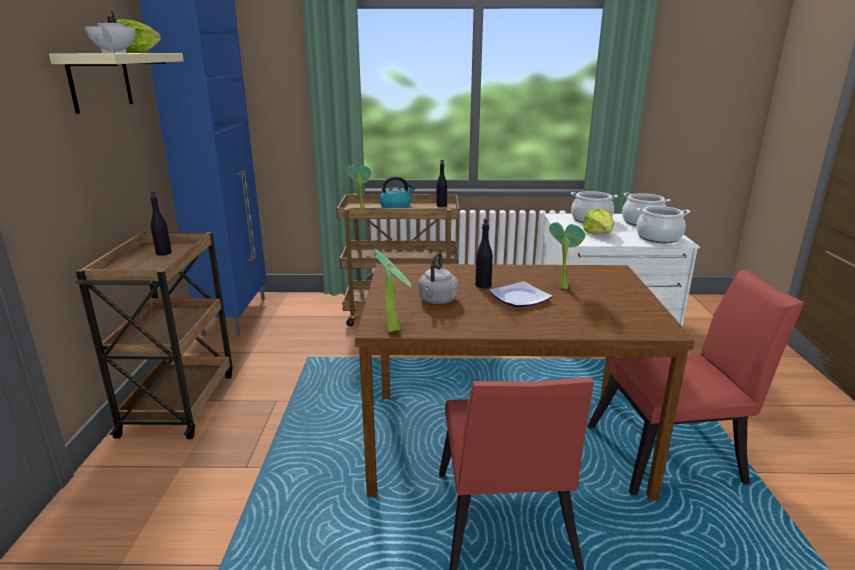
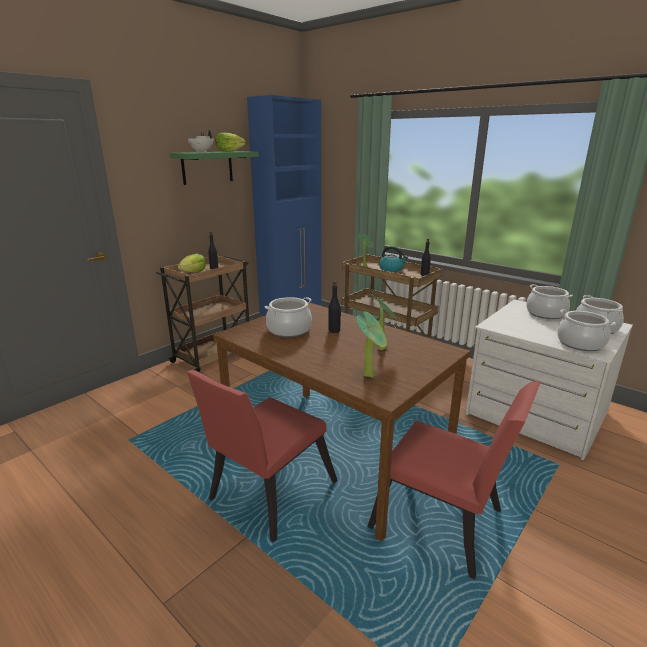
camera: 40 degrees right, 0 degrees up
(100, 81) = (207, 167): beige shelf -> green shelf
(394, 328) = (238, 336): potted plant -> potted plant (370, 375)
(437, 300) = (289, 330): grey kettle -> cooking pot
(521, 298) = (338, 345): plate -> none
(598, 234) = (526, 325): lettuce -> lettuce (193, 272)

